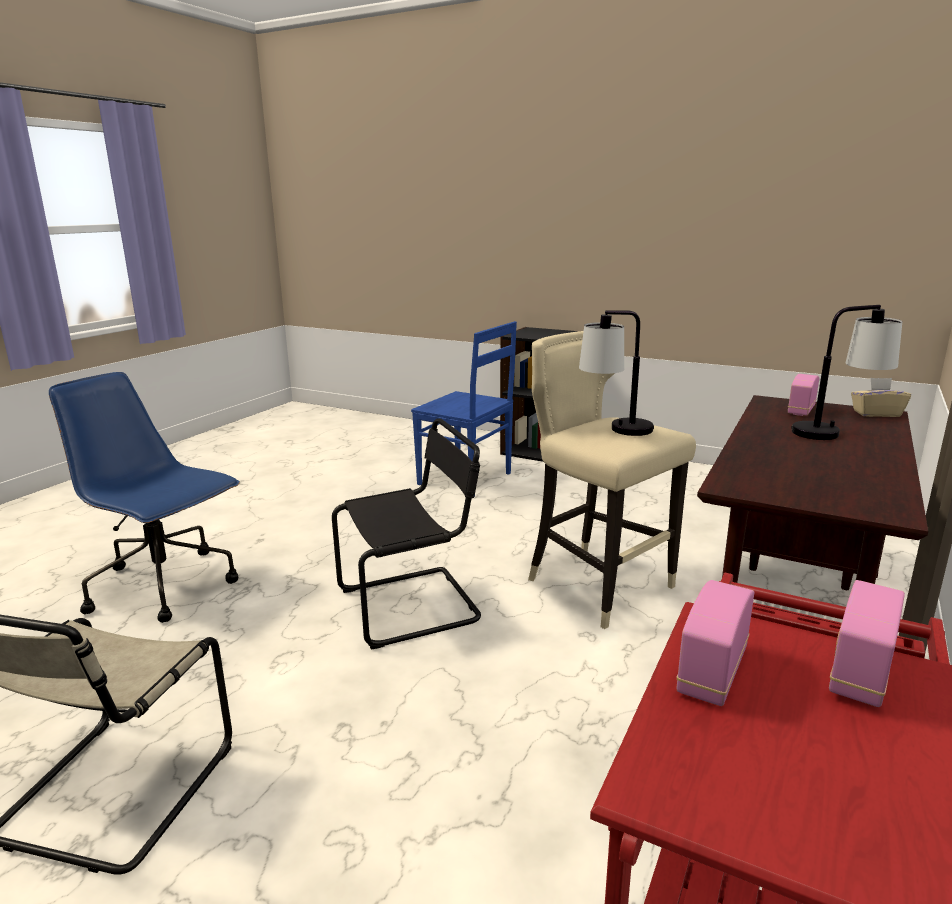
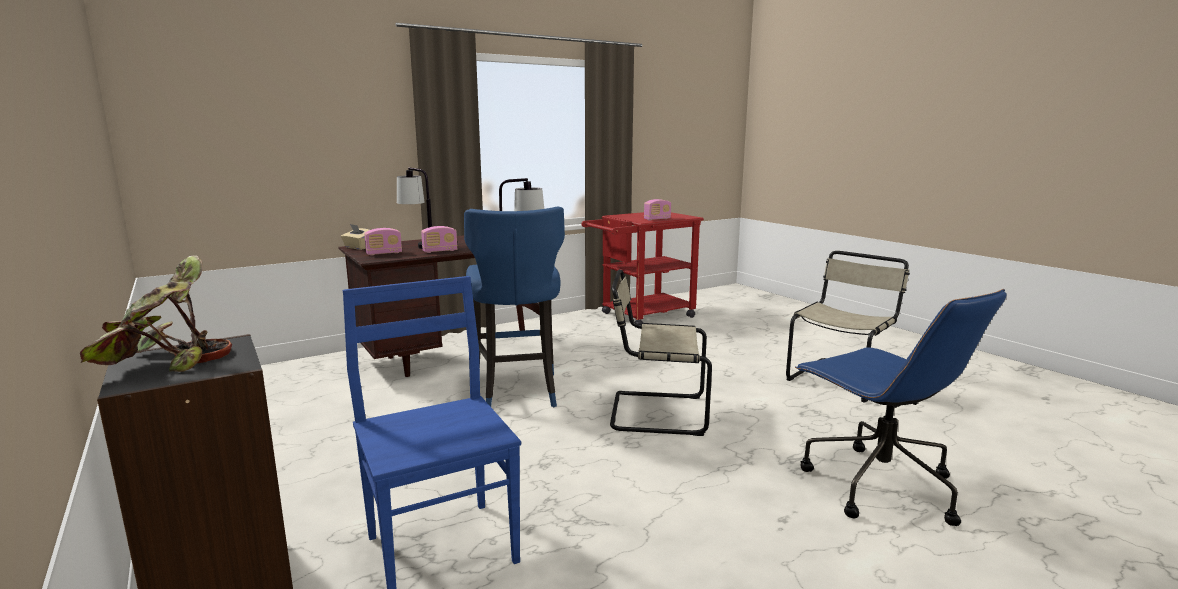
camera: 150 degrees left, 5 degrees down
(414, 605) = (654, 413): black chair -> beige chair
(544, 332) = (163, 364): none -> potted plant
(597, 585) = (517, 392): beige stool -> blue stool
(860, 672) = (627, 216): radio -> radio (440, 251)

